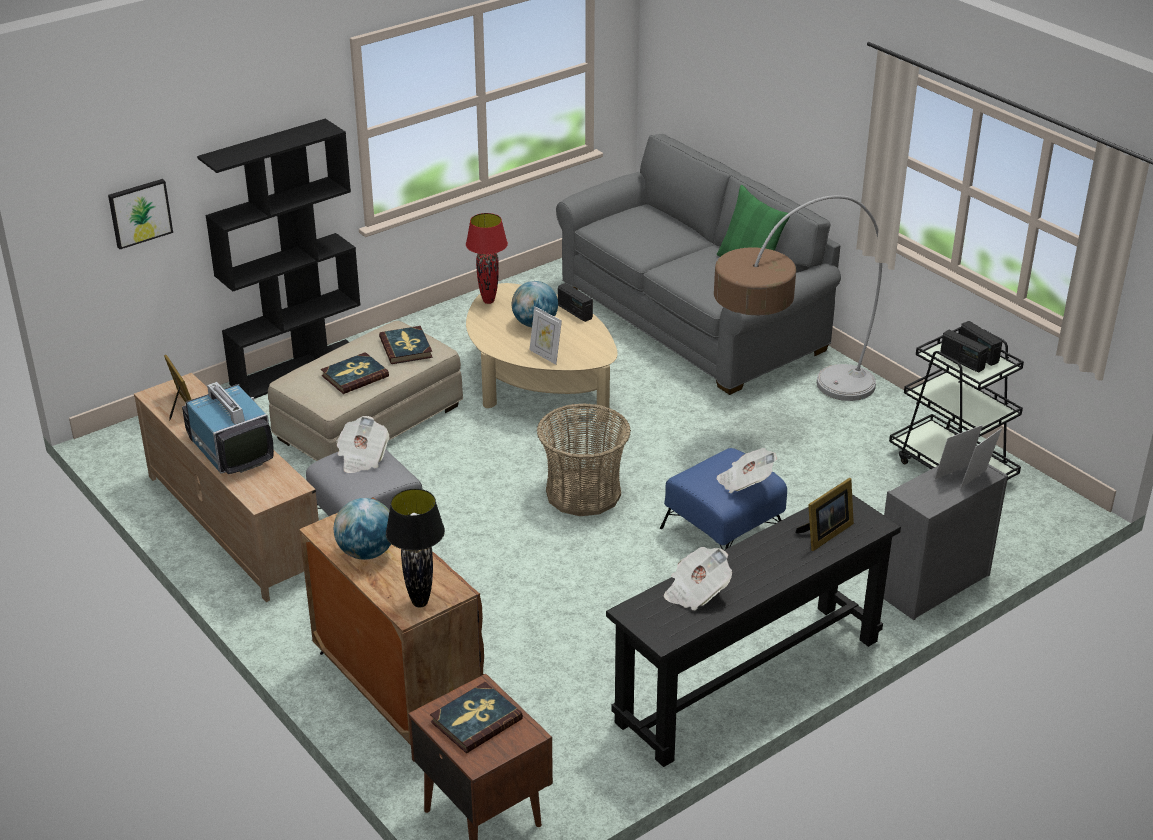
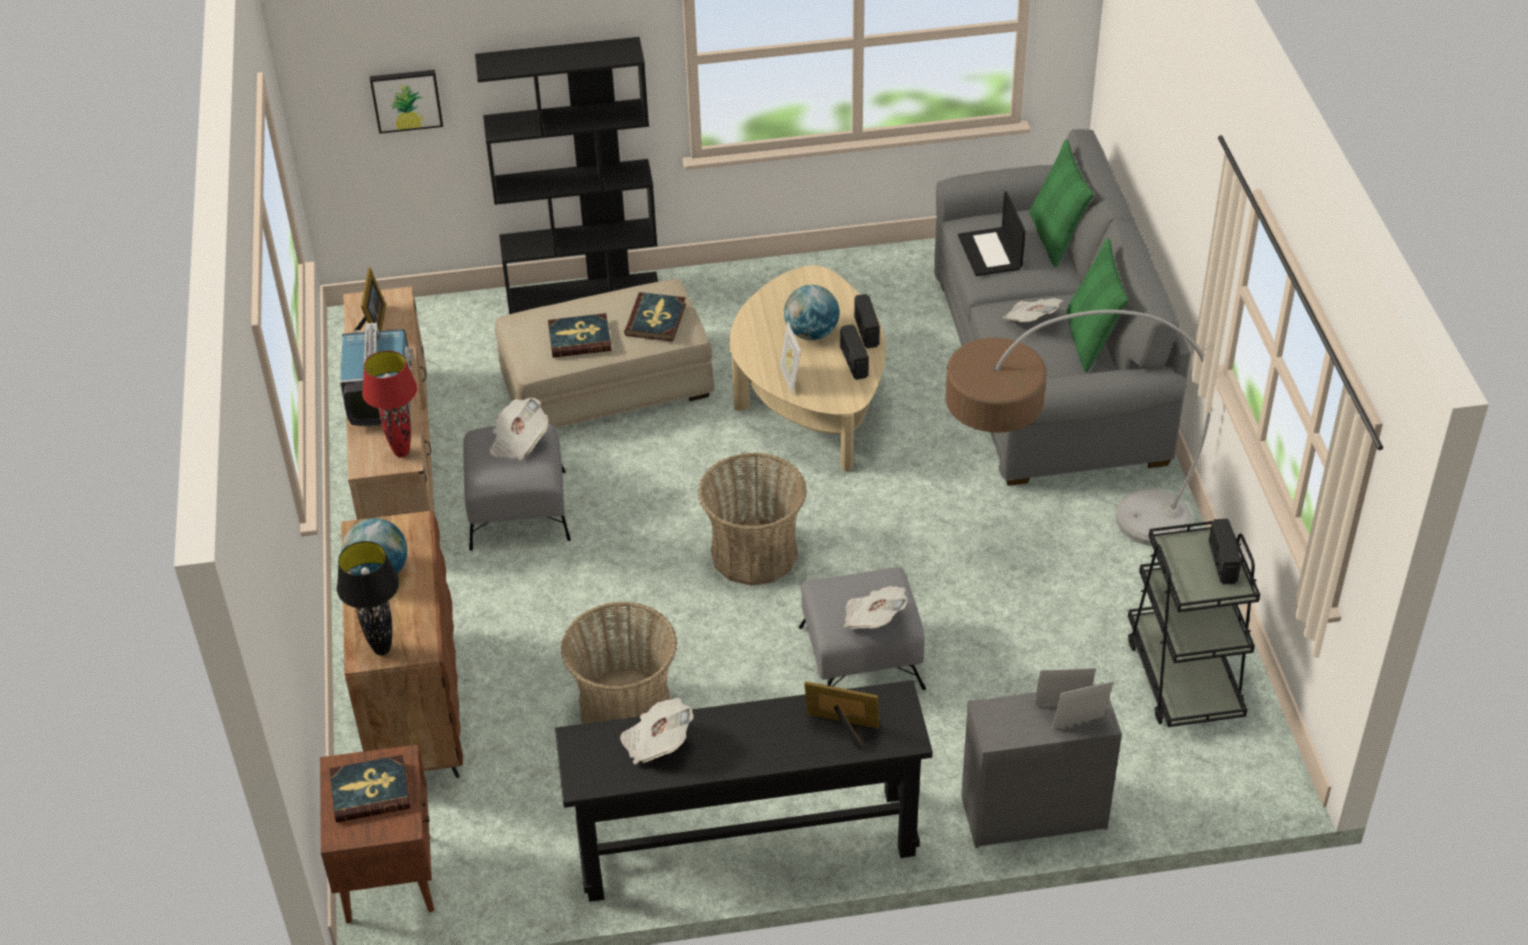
camera: 30 degrees right, 10 degrees up
(488, 301) = (786, 286): red table lamp -> red table lamp (401, 453)
(573, 626) = (625, 707): none -> basket
(631, 236) = (991, 252): none -> laptop
(667, 217) = (1055, 237): none -> green pillow
(697, 267) = (1031, 321): none -> newspaper
(722, 531) = (860, 657): blue ottoman -> grey ottoman
(824, 534) = (843, 728): picture frame -> picture frame turned 150 degrees counterclockwise
(961, 361) = (1193, 566): radio -> radio (853, 362)

